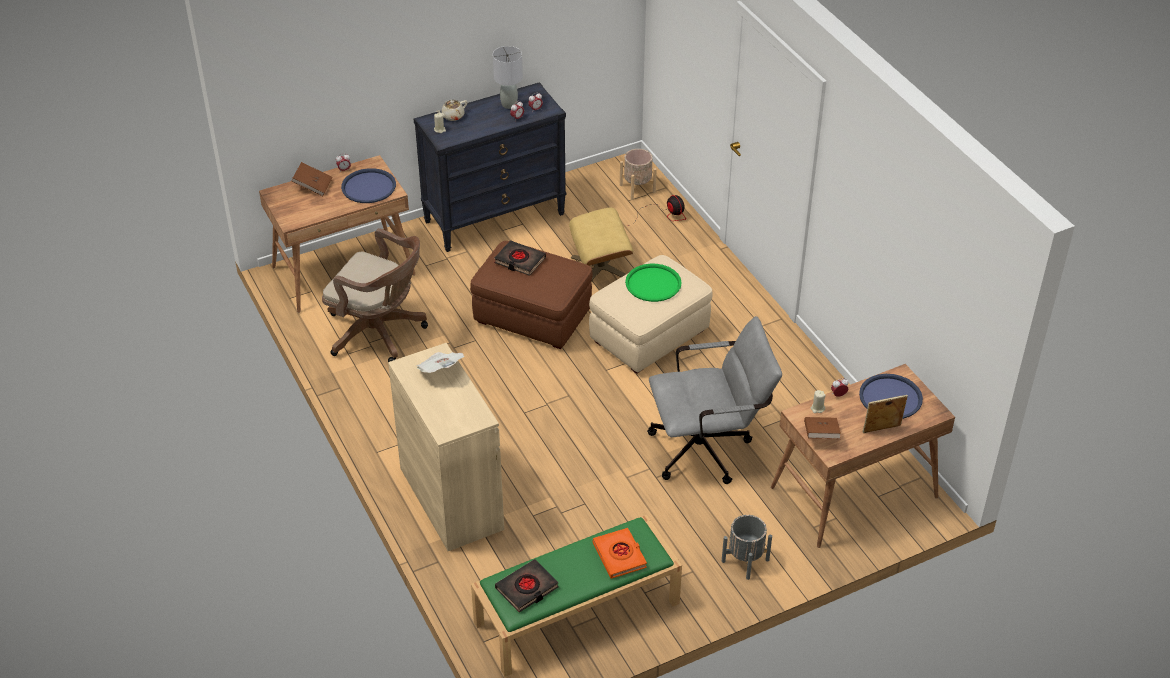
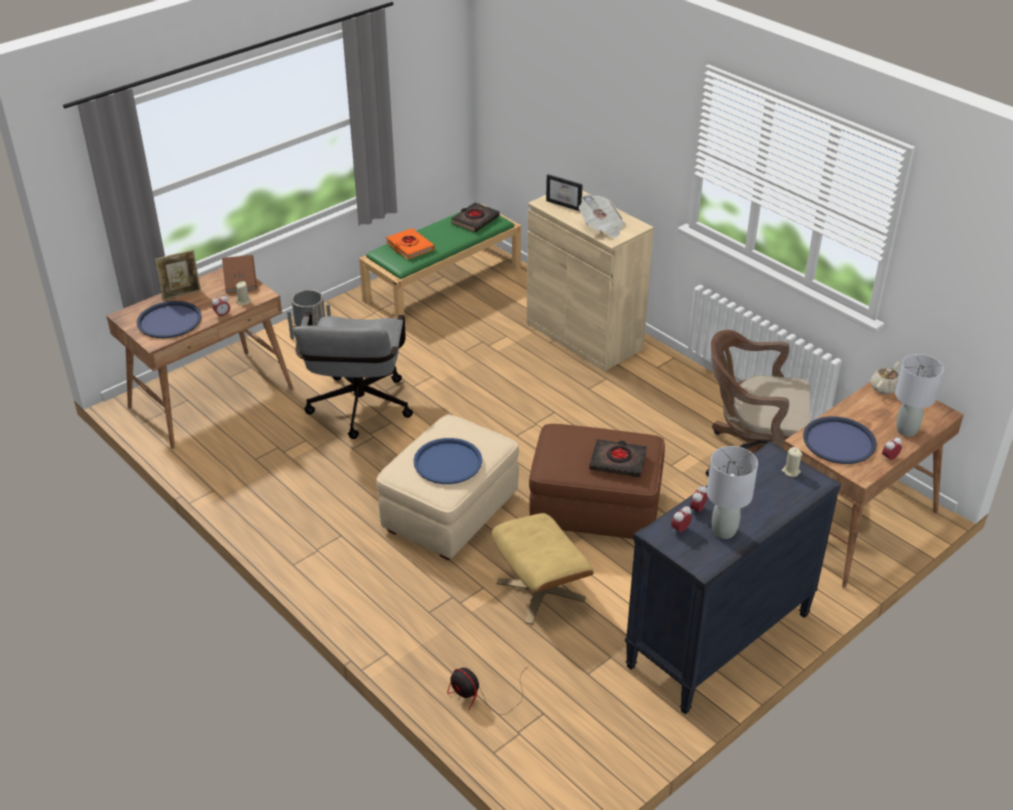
camera: 165 degrees right, 5 degrees down
(313, 186) = (906, 430): brown book -> grey table lamp
(452, 116) = (790, 495): beige teapot -> beige teapot (884, 387)
(459, 411) = (566, 204): none -> picture frame
(637, 188) = (537, 740): beige planter -> none
(653, 283) = (448, 462): green tray -> blue tray
(709, 449) = (358, 412): grey office chair -> grey office chair turned 60 degrees counterclockwise

